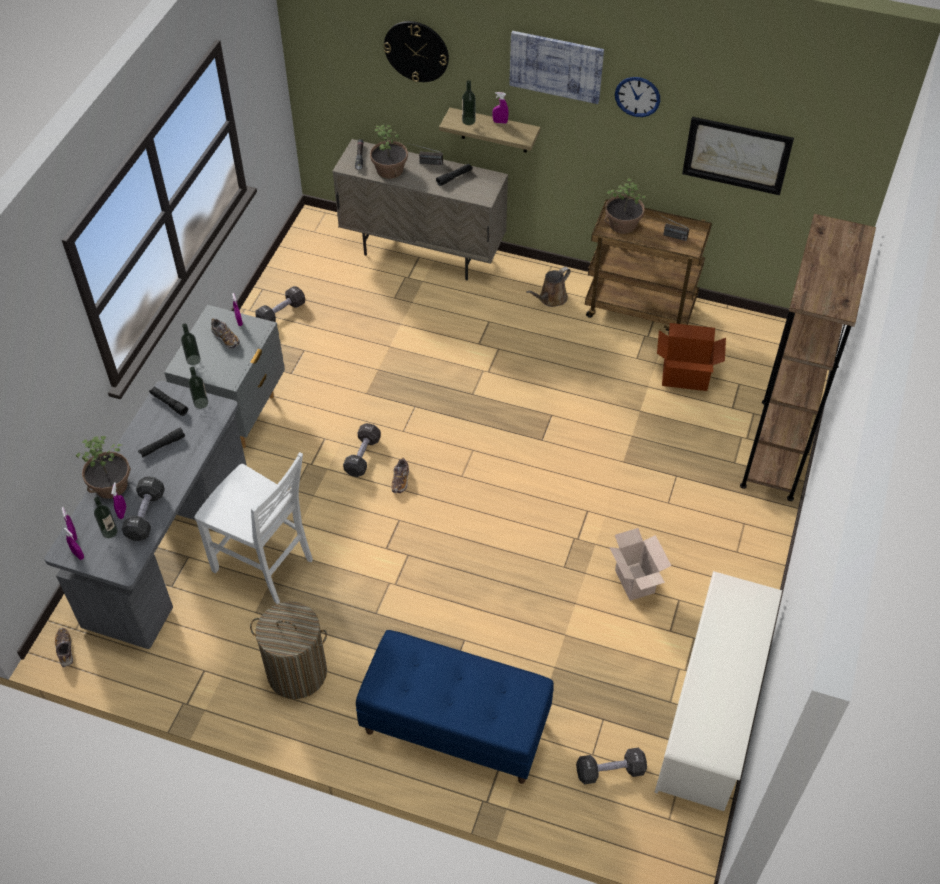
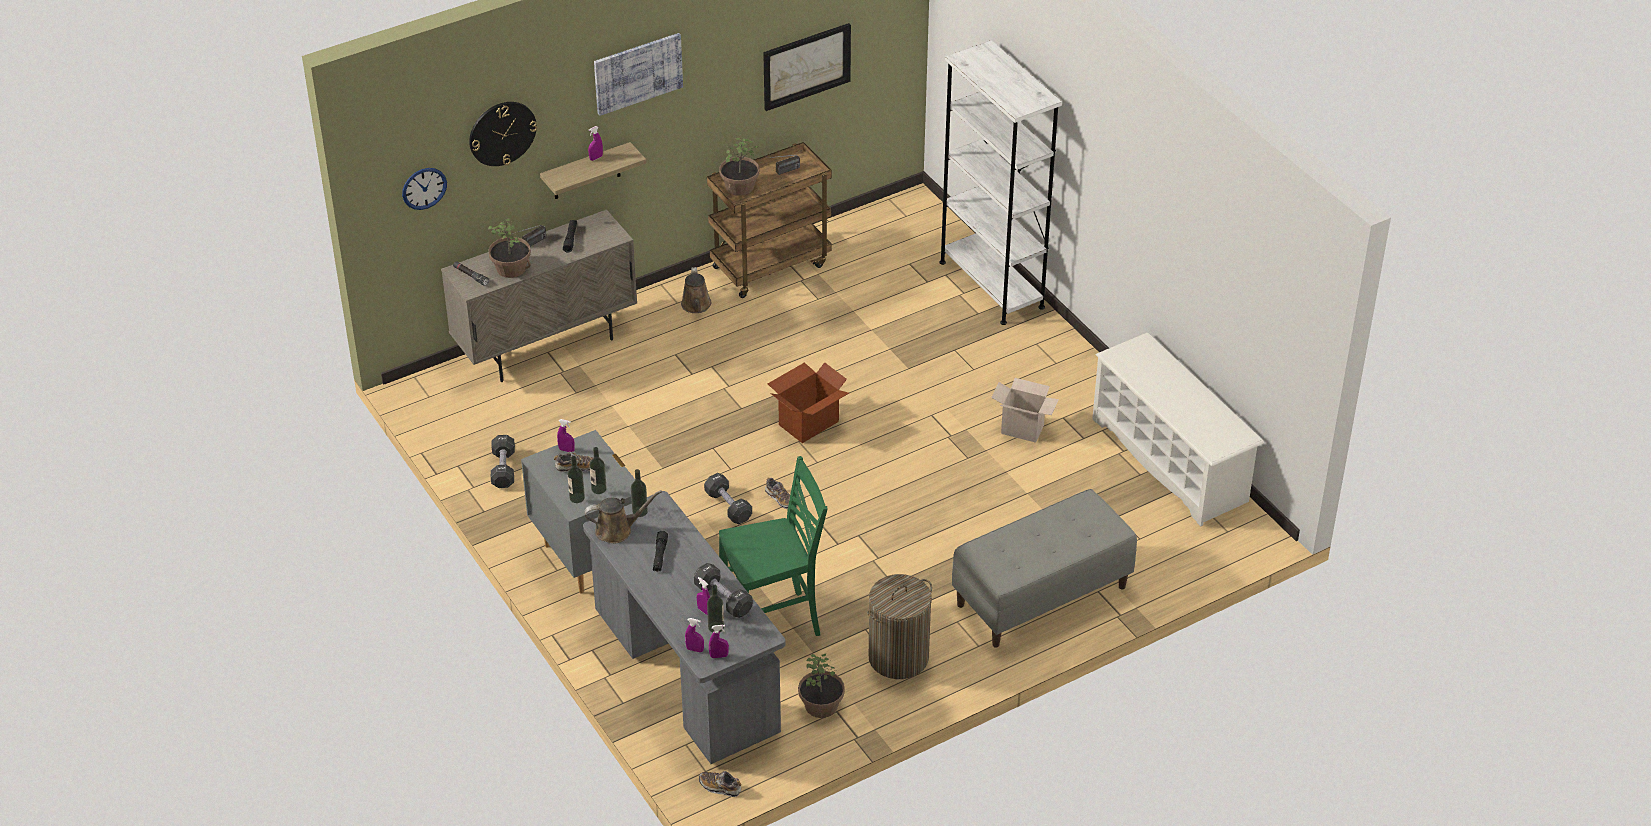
camera: 50 degrees left, 10 degrees down
(111, 485) = (667, 604): potted plant -> potted plant (821, 705)
(169, 403) = (617, 530): black flashlight -> brown watering can
(265, 565) = (773, 623): white chair -> green chair
(454, 727) = (1041, 596): blue bench -> grey bench
(468, 121) = (571, 172): bottle -> bottle (598, 489)
(610, 771) = (1161, 537): black dumbbell -> none
(637, 96) = (714, 60): wall clock -> wall clock (424, 188)
(685, 375) = (867, 285): cardboard box -> cardboard box (808, 423)
(777, 449) = (991, 284): brown bookcase -> white bookcase

